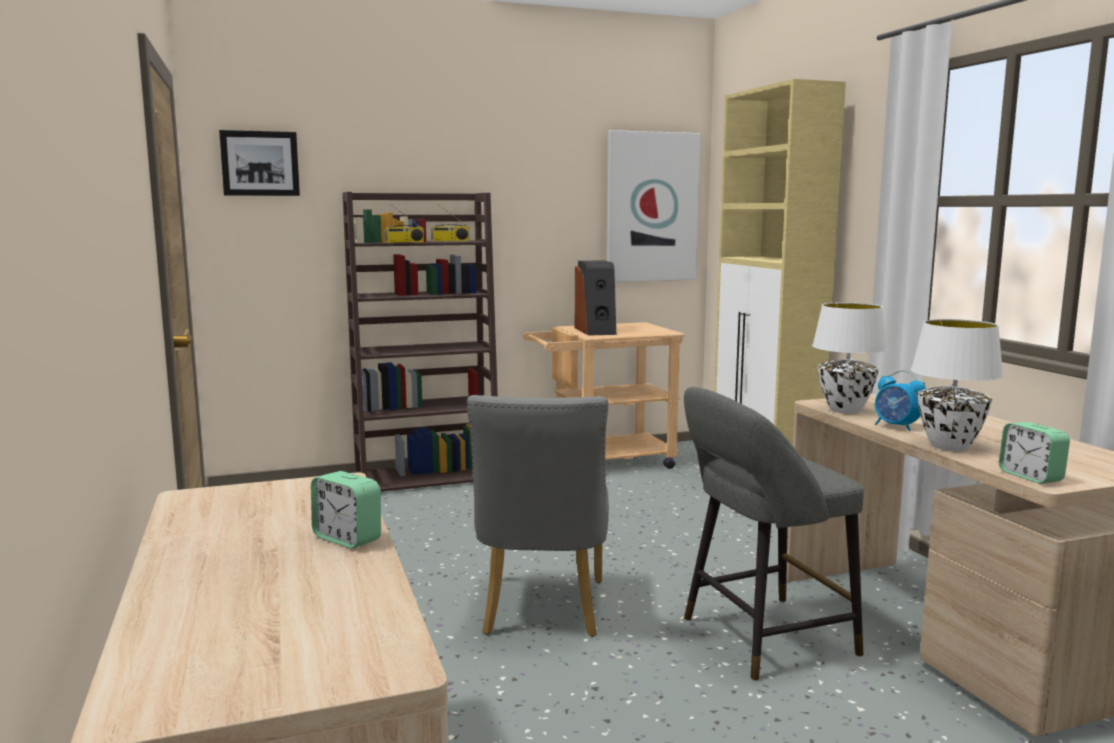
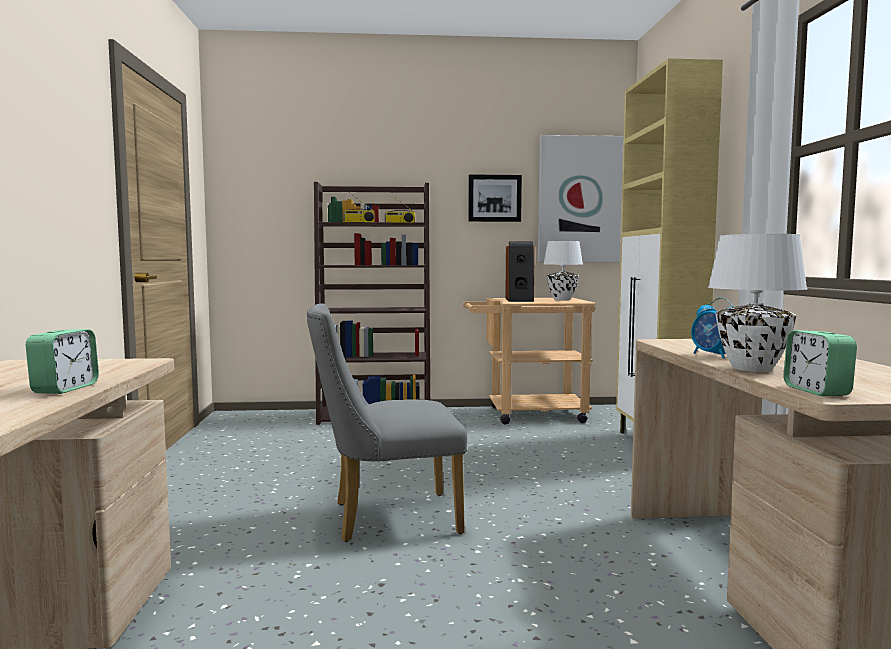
camera: 15 degrees right, 5 degrees down
(260, 163) = (259, 165): picture -> picture (494, 198)
(347, 539) = (65, 389): alarm clock -> alarm clock turned 135 degrees counterclockwise
(542, 612) = (385, 518): grey chair -> grey chair turned 60 degrees clockwise
(760, 638) = (571, 562): grey stool -> none
(845, 410) = (677, 345): white table lamp -> white table lamp (562, 300)

